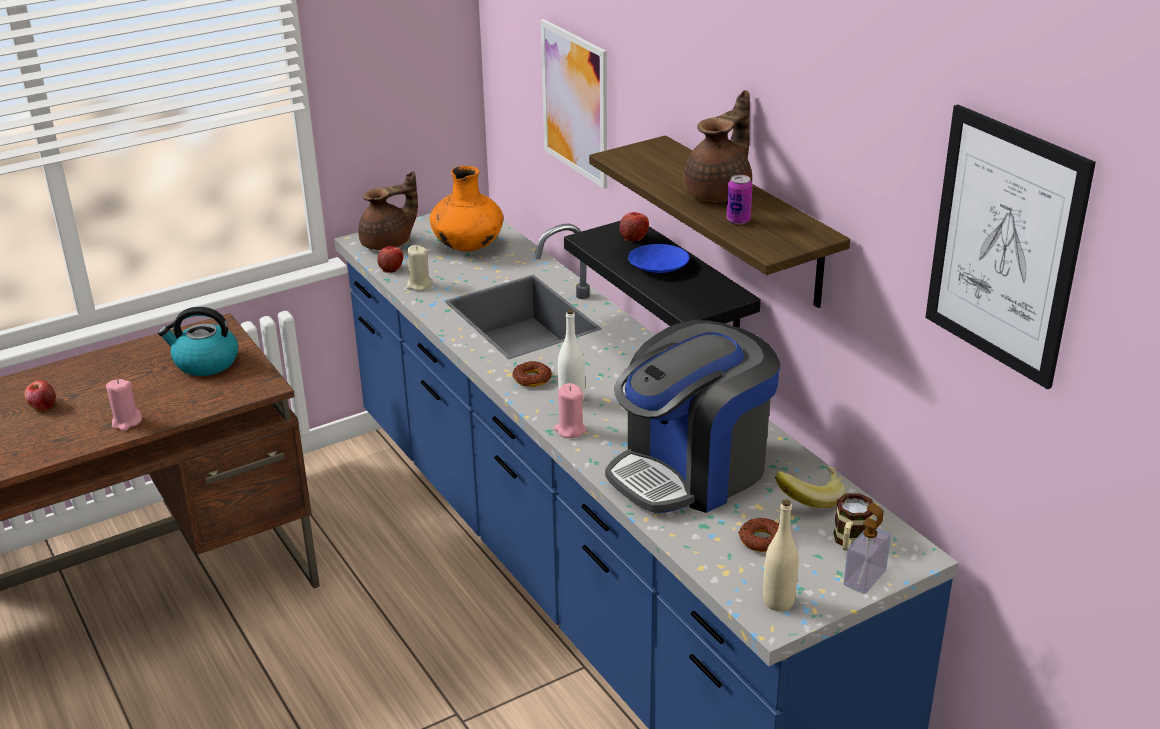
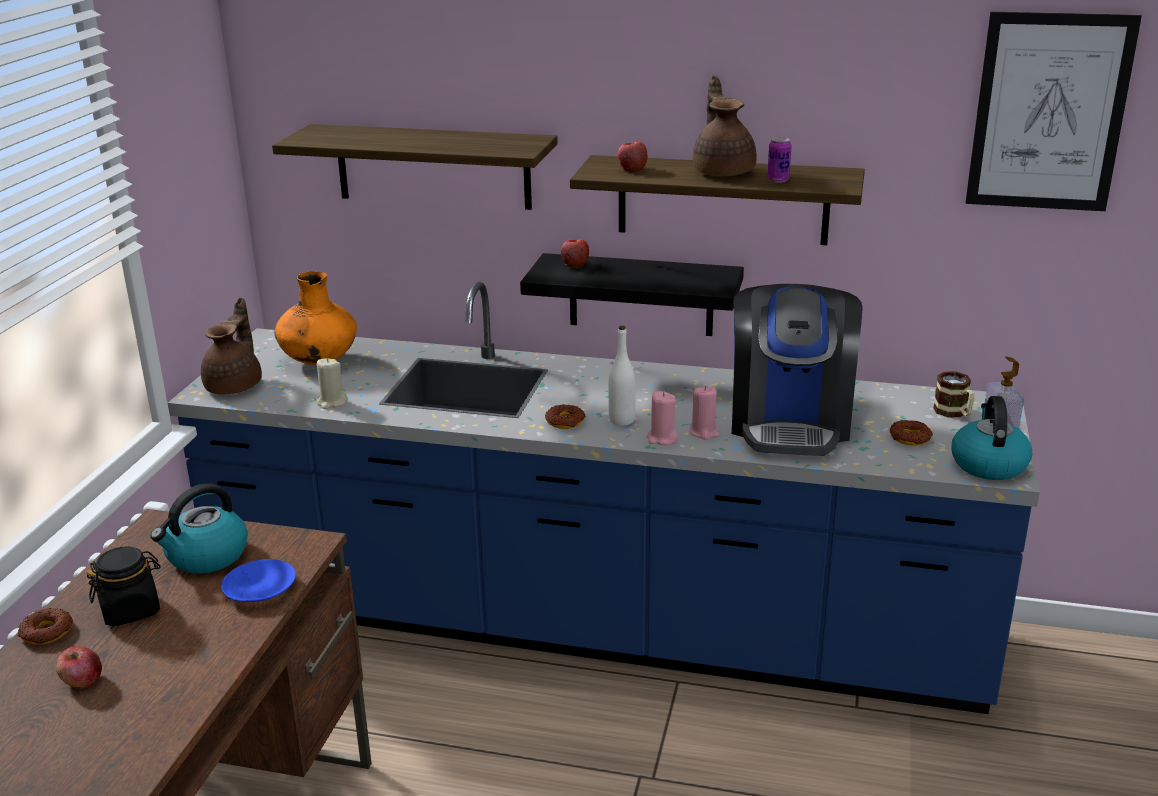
camera: 45 degrees left, 5 degrees down
(72, 367) = (46, 632): none -> donut
(122, 376) = (131, 610): none -> black jar
(126, 422) = (219, 641): pink candle -> pink candle (704, 432)
(391, 268) = (277, 401): apple -> apple (632, 169)
(575, 103) = (433, 166): picture -> shelf
(657, 265) = (633, 273): blue plate -> blue plate (259, 589)
(778, 602) = (988, 464): beige bottle -> kettle
(809, 498) = (884, 402): banana -> none

